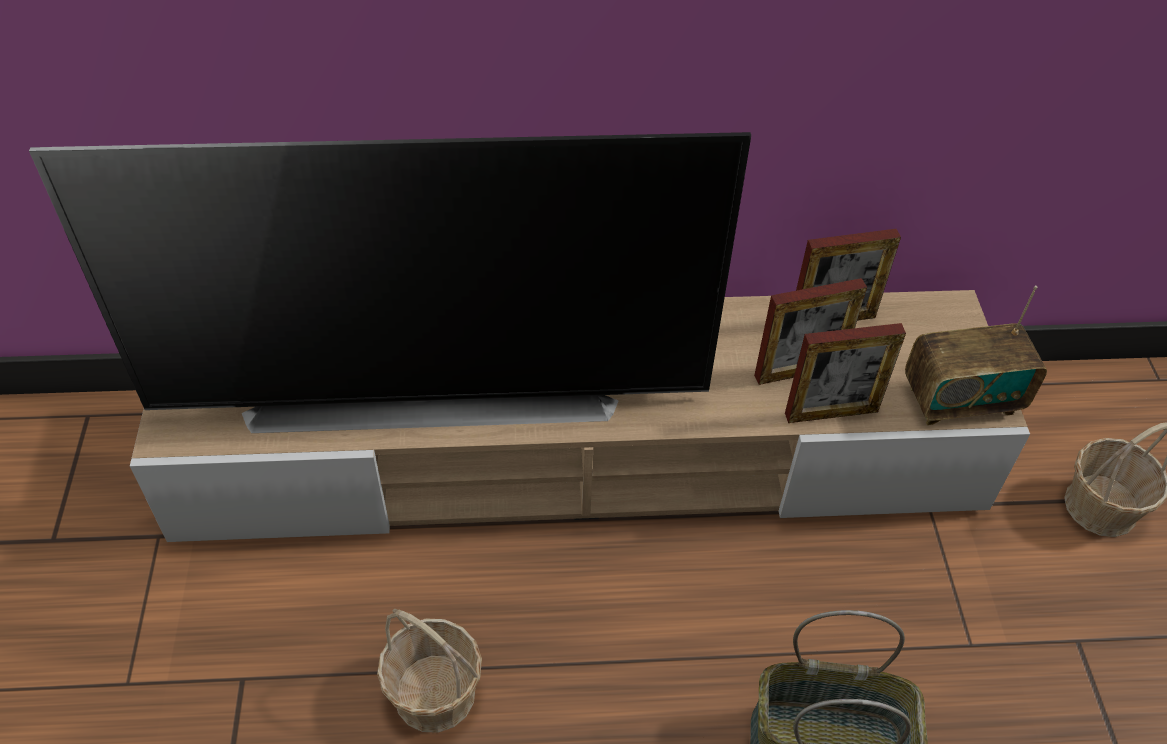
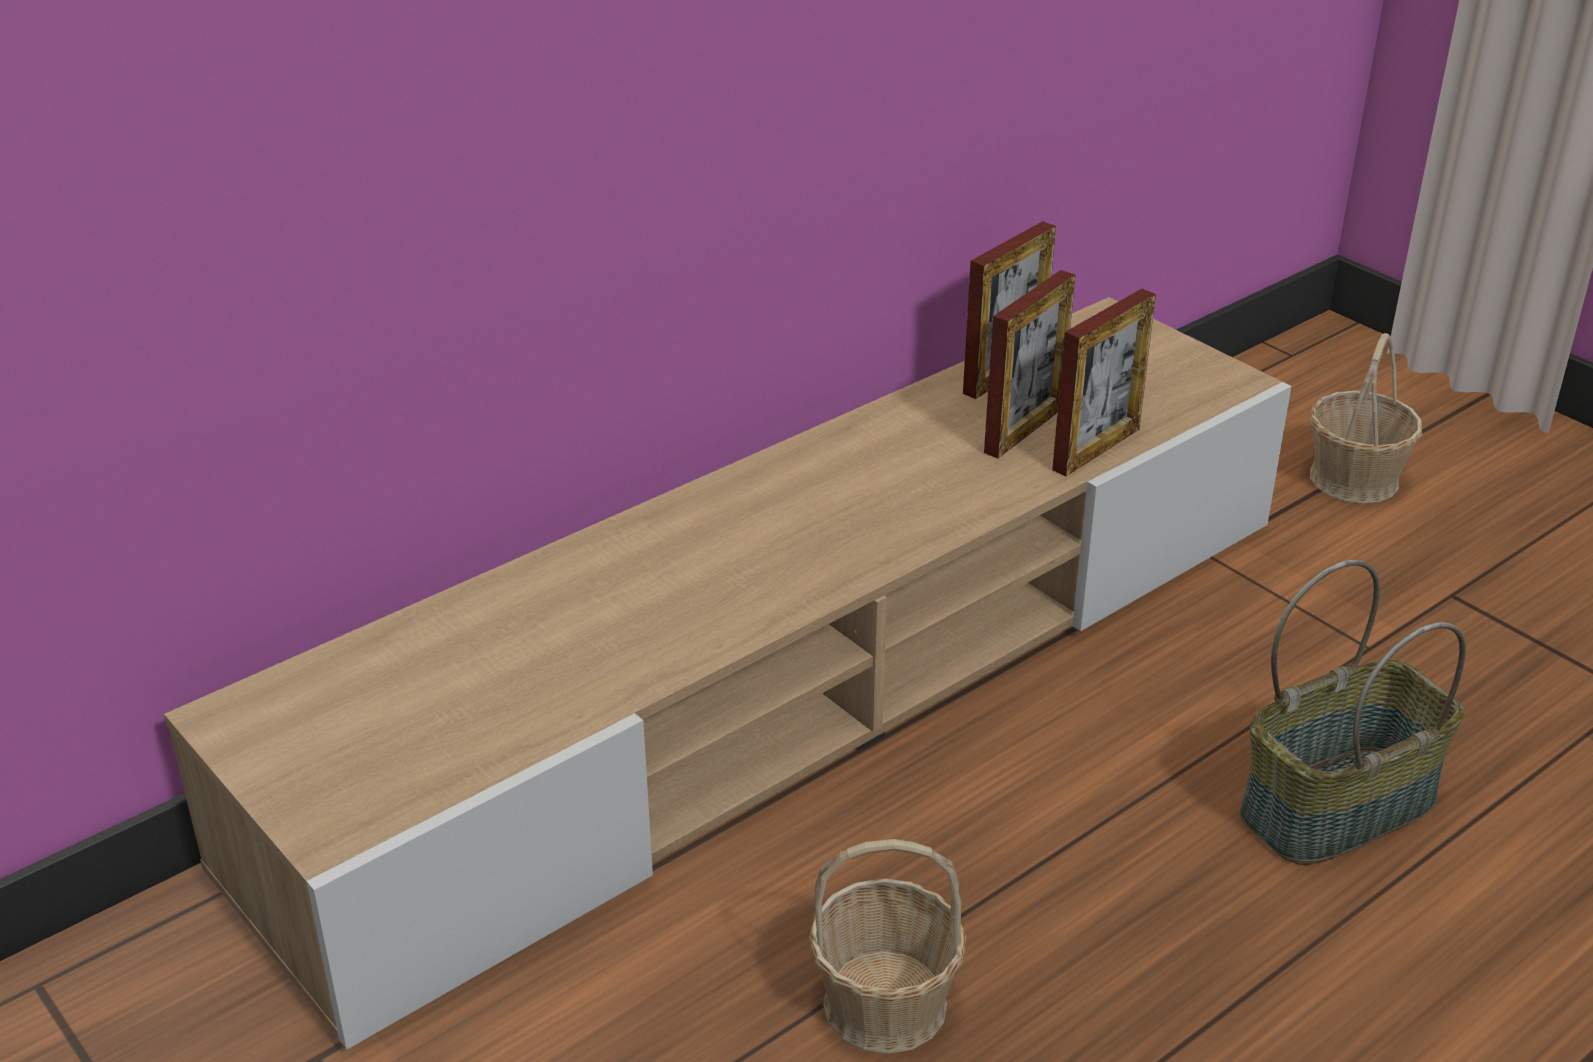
camera: 35 degrees left, 15 degrees down
(432, 389) = (637, 624): television -> none
(960, 400) = (1201, 386): radio -> none

